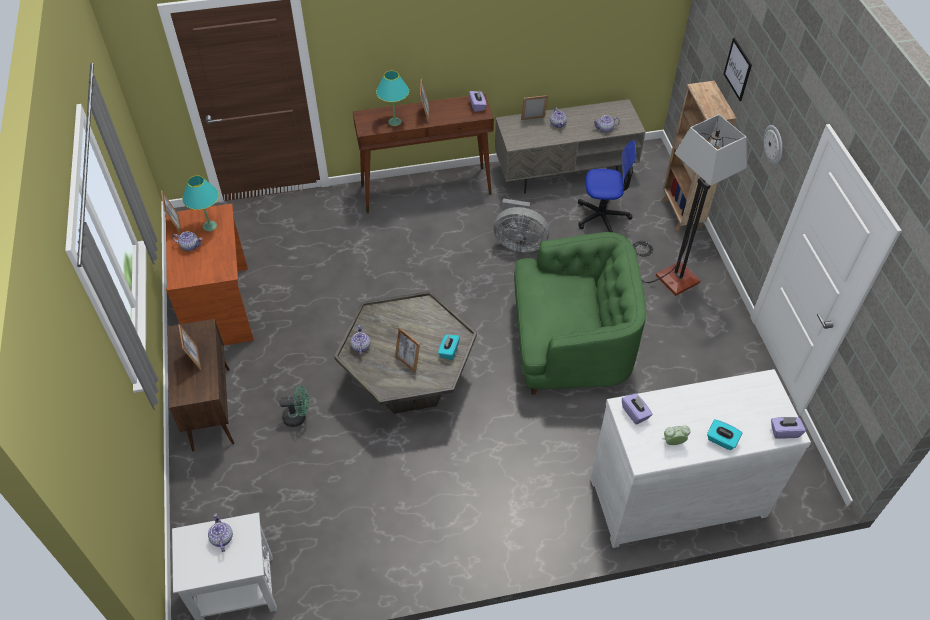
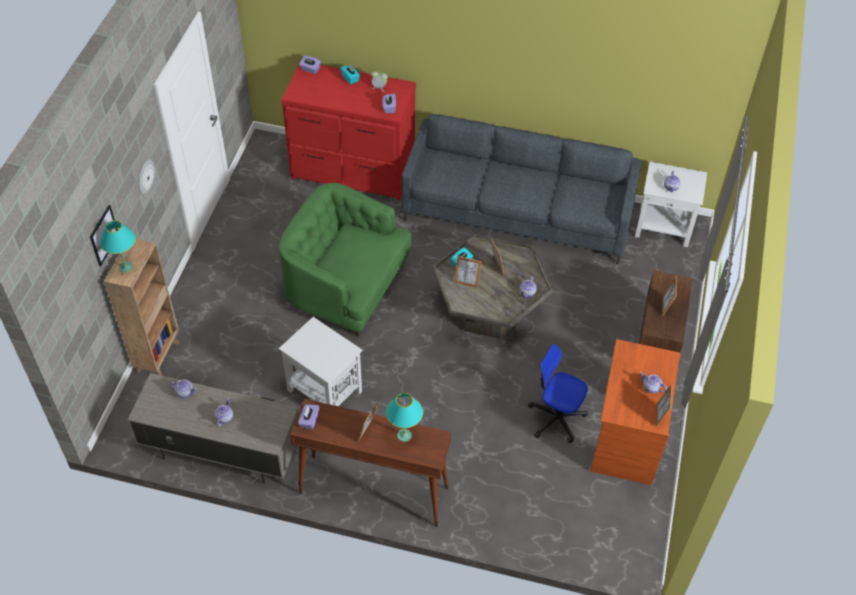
camera: 155 degrees left, 0 degrees up
(210, 226) = (628, 402): turquoise table lamp -> turquoise table lamp (125, 267)
(298, 417) = (587, 316): green fan -> none
(437, 523) = (517, 213): none -> grey sofa
(519, 243) = (324, 390): grey fan -> white side table
(533, 120) = (244, 433): picture frame -> picture frame (466, 282)
(602, 217) = (229, 384): office chair -> office chair (556, 418)
(667, 273) = (222, 309): floor lamp -> none
(675, 494) = (352, 171): white dresser -> red dresser

